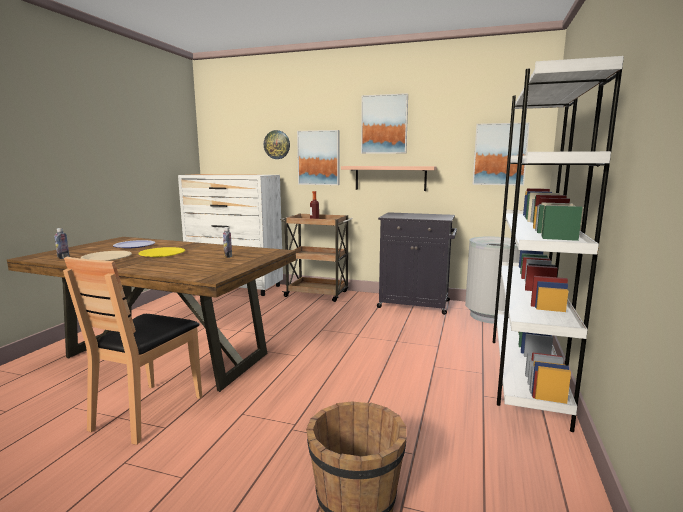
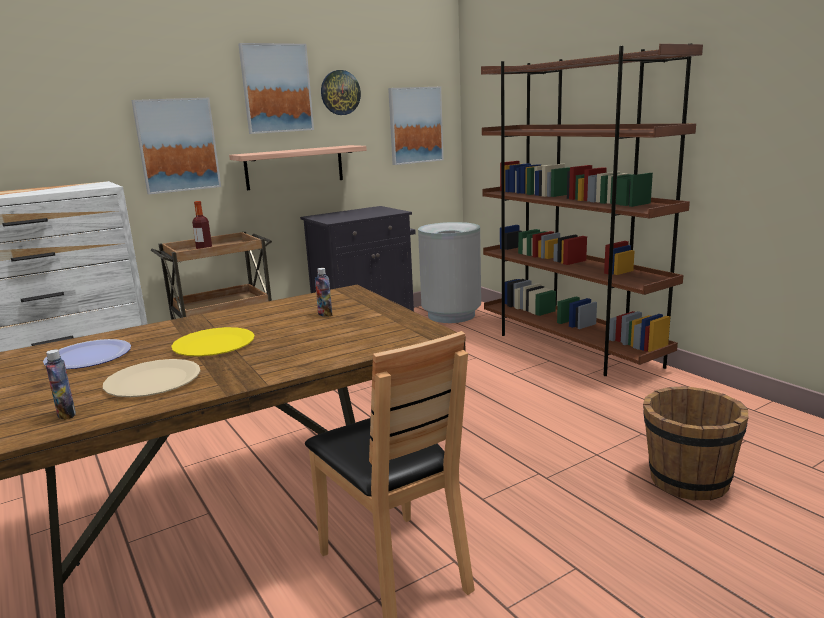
camera: 50 degrees left, 5 degrees up
(277, 144) = (89, 126): wall clock -> wall clock (340, 92)
(525, 373) = (570, 347): white bookcase -> brown bookcase

